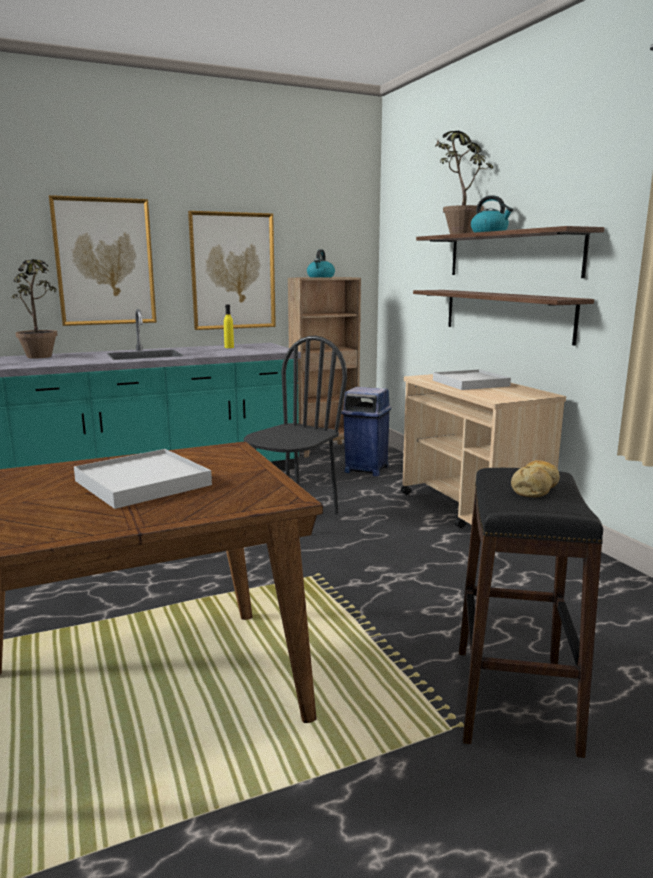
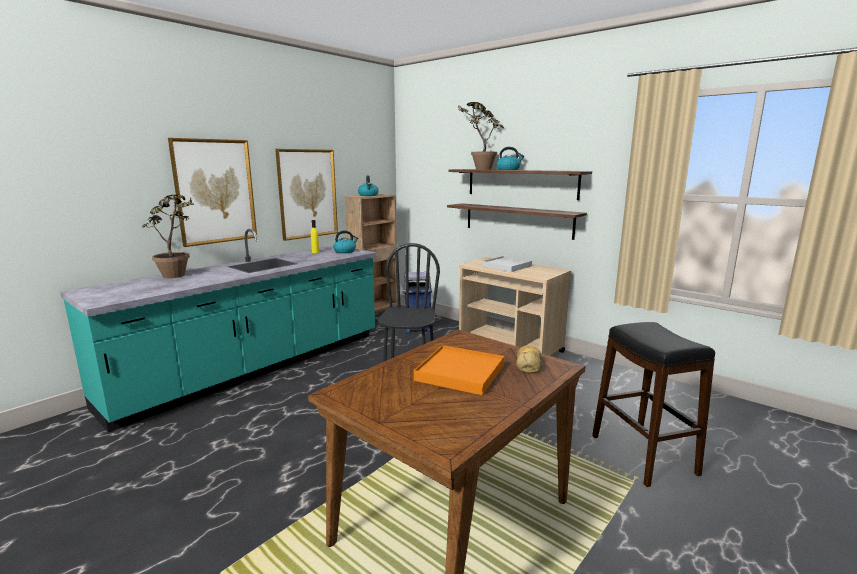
camera: 25 degrees left, 0 degrees up
(143, 483) = (460, 373): white tray -> orange tray
(265, 349) = (345, 251): none -> kettle
(535, 488) = (660, 334): bread -> bread (528, 365)

